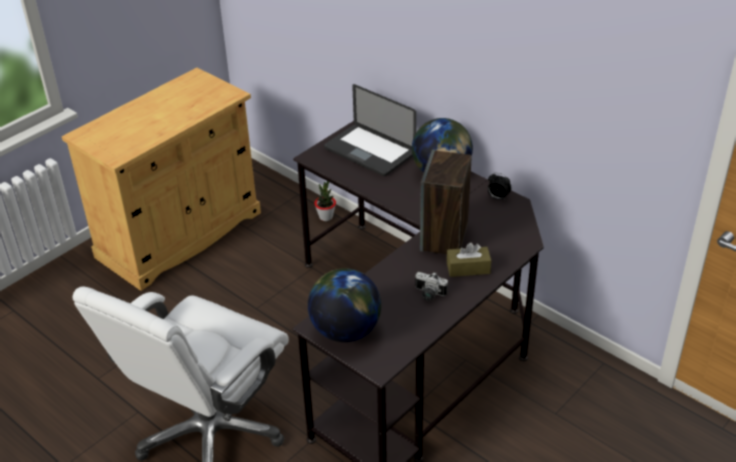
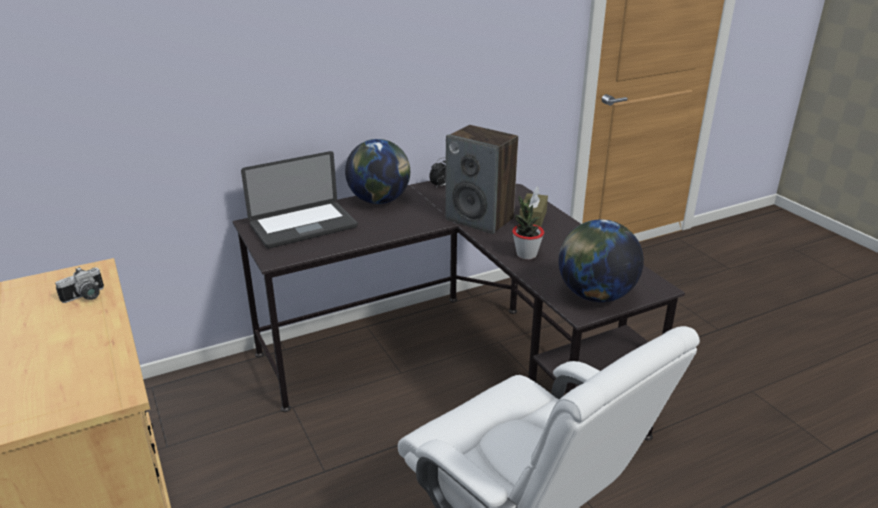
camera: 70 degrees left, 10 degrees down
(326, 217) = (216, 375): potted plant -> potted plant (526, 255)
(428, 294) = (560, 243): camera -> camera (86, 297)

